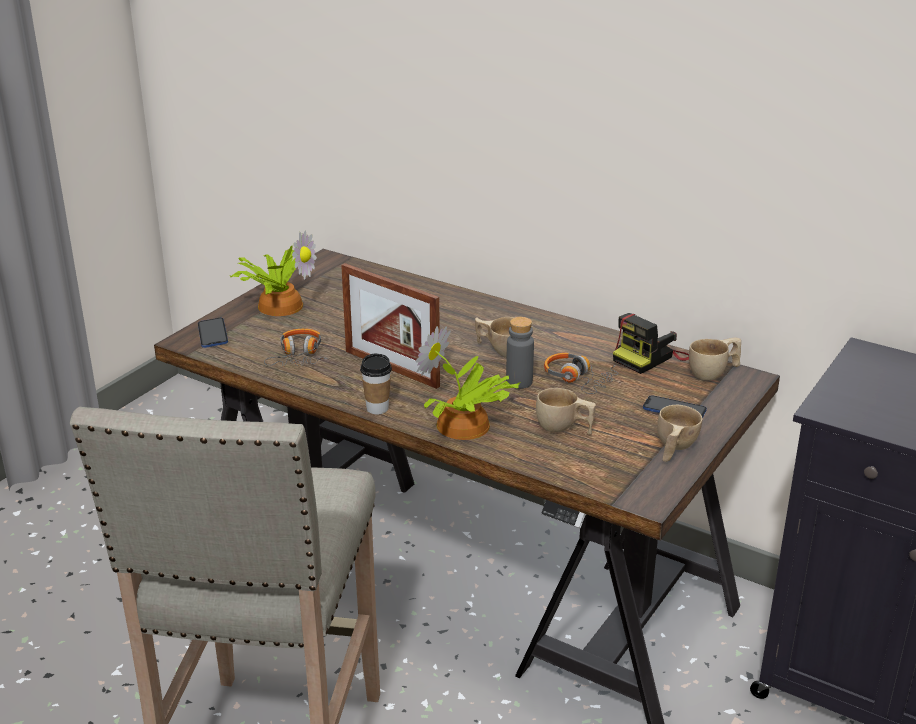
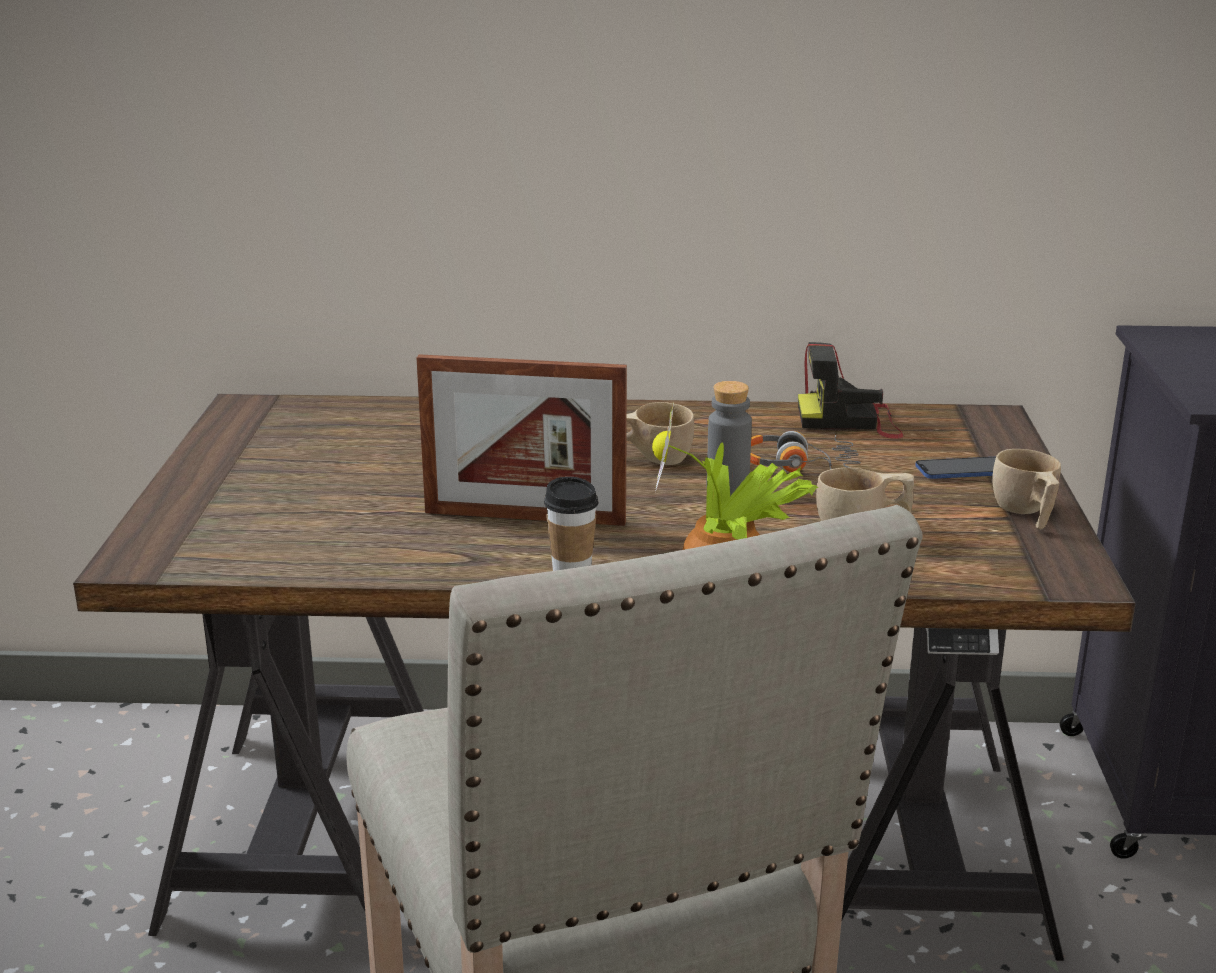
camera: 30 degrees left, 5 degrees down
(212, 334) = (168, 542): phone -> none
(279, 304) = (235, 477): potted plant -> none
(298, 356) = (356, 537): headphones -> none
(649, 357) = (850, 421): camera -> camera turned 75 degrees clockwise
(714, 373) = (949, 419): beige cup -> none

